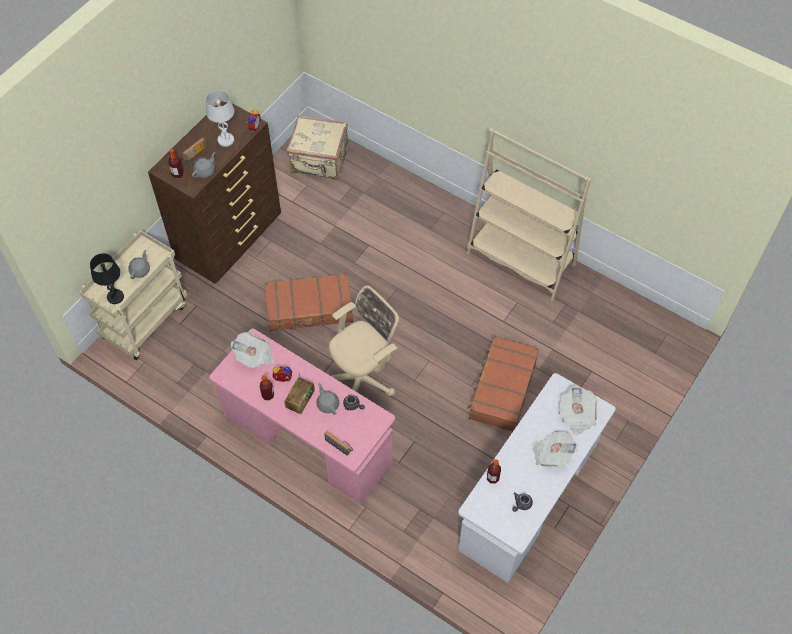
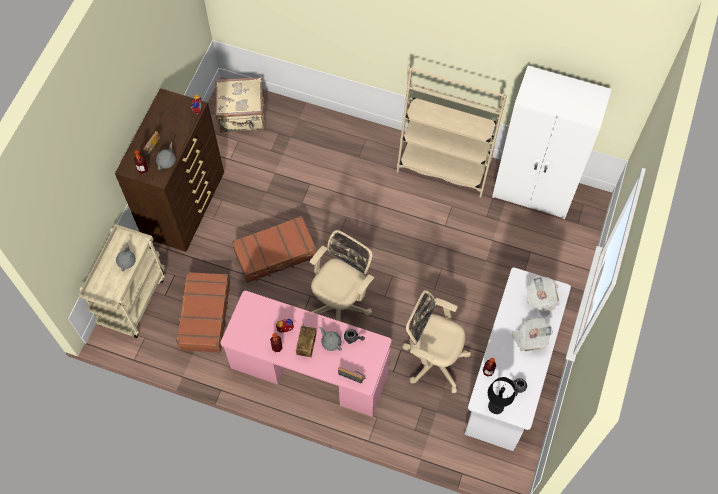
camera: 15 degrees left, 5 degrees up
(115, 297) = (112, 291): black table lamp -> black table lamp (496, 406)
(226, 140) = (176, 127): white table lamp -> none
(254, 356) = (254, 315): newspaper -> none
(446, 460) = (432, 359): none -> beige office chair
(502, 389) = (461, 285): brown suitcase -> brown suitcase (204, 316)
(613, 309) = (533, 193): none -> white wardrobe

